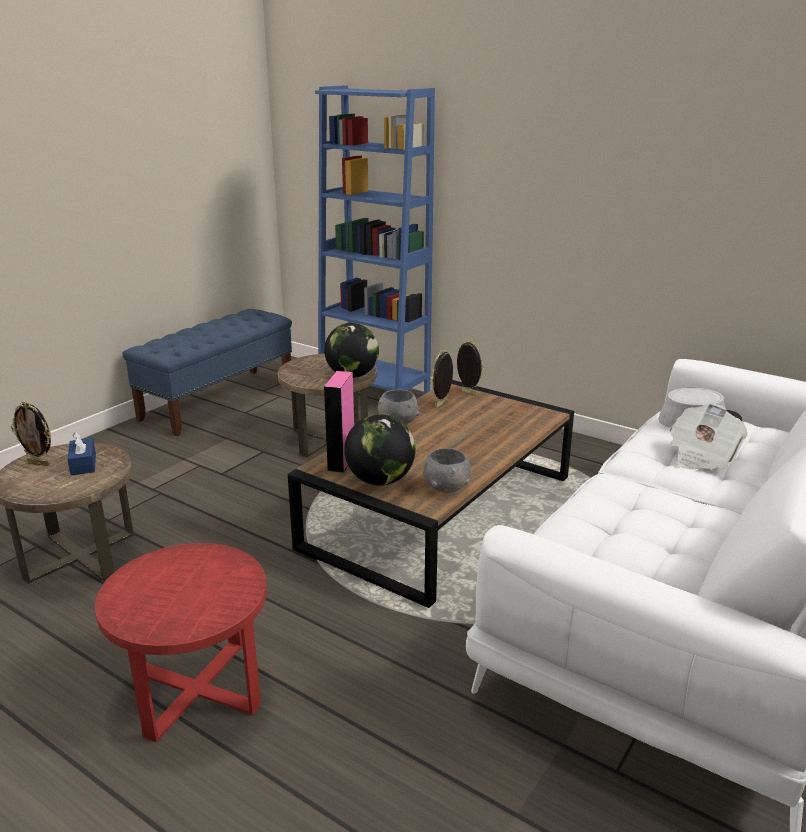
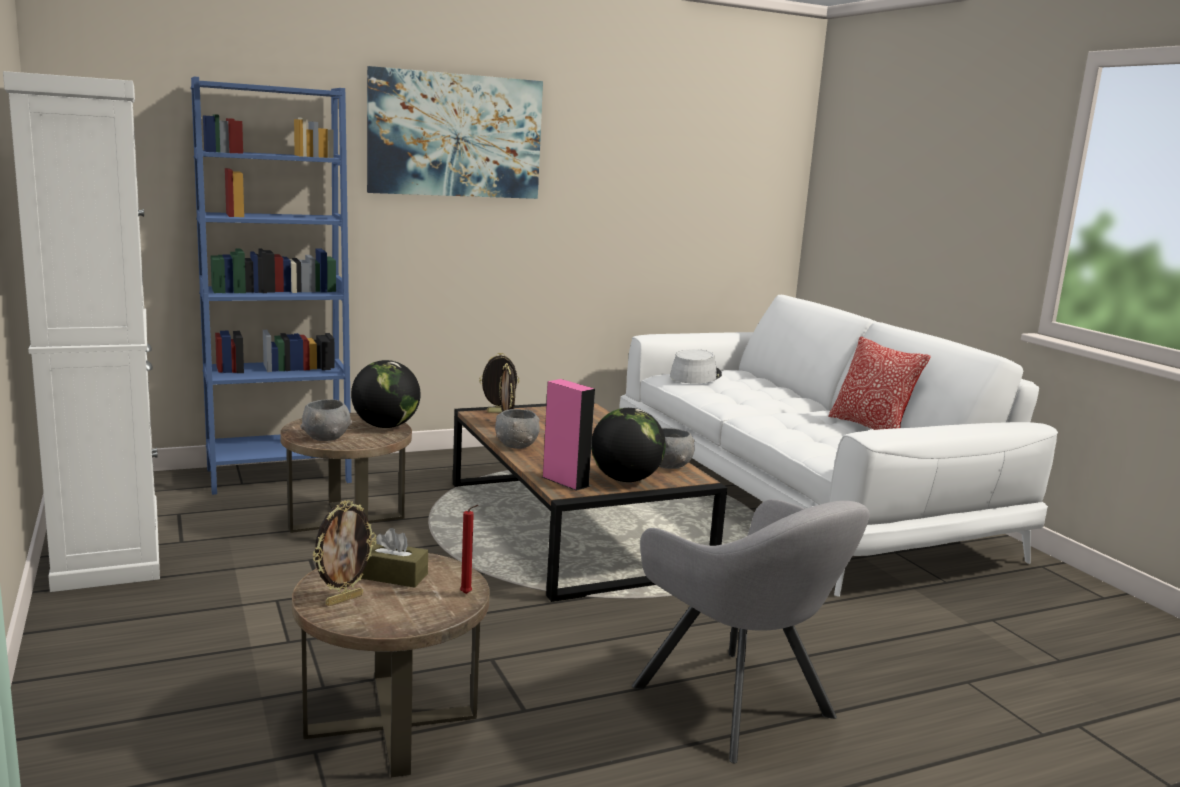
camera: 60 degrees left, 10 degrees down
(71, 492) = (467, 594): none -> red candle
(83, 464) = (393, 576): blue tissue box -> brown tissue box
(196, 688) = (739, 706): red side table -> grey armchair
(219, 401) = (109, 546): blue bench -> white cabinet
(302, 371) = (327, 437): none -> grey bowl
(532, 127) = (455, 135): none -> picture
(702, 456) = (747, 391): newspaper -> none
(708, 551) = (870, 428): none -> pillow

